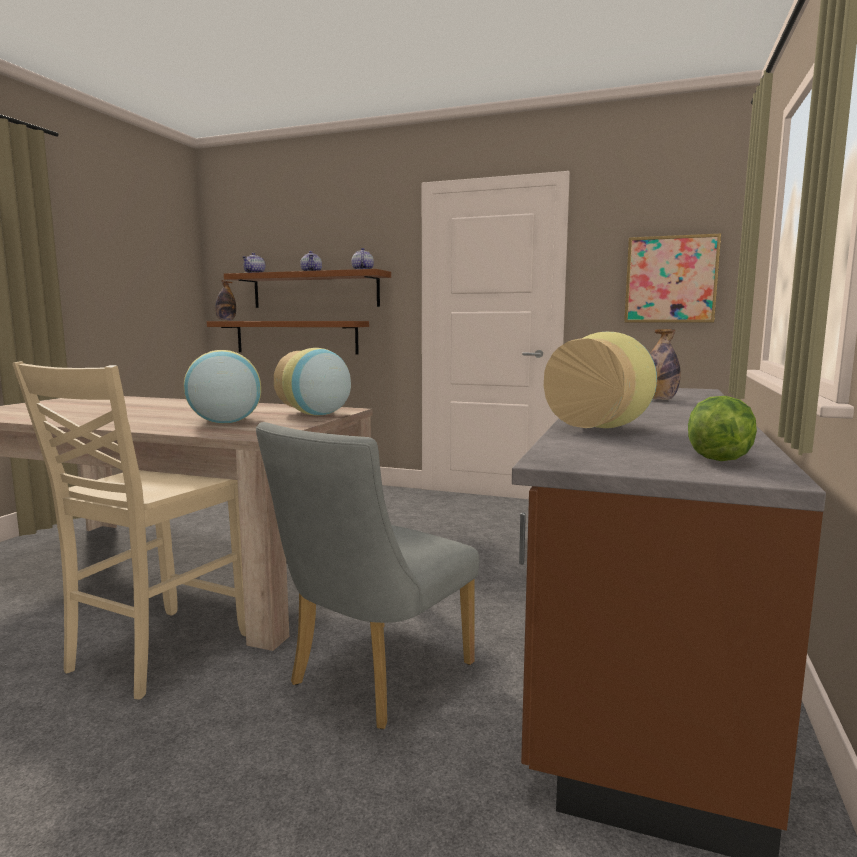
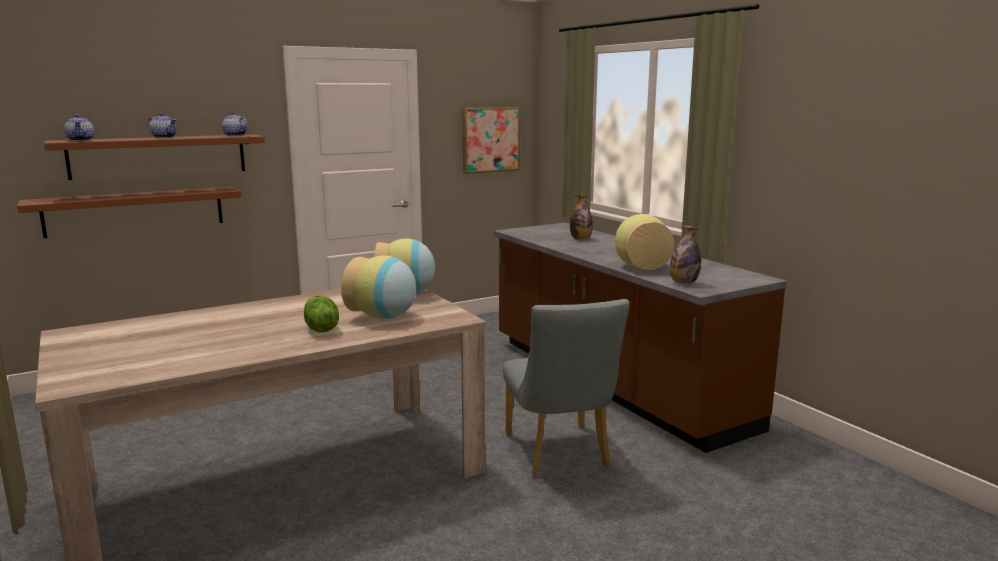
camera: 50 degrees left, 5 degrees up
(156, 652) = (425, 510): beige chair -> none
(226, 320) = (37, 201): bottle -> bottle (683, 283)
(717, 458) = (727, 274): lettuce -> lettuce (320, 329)

